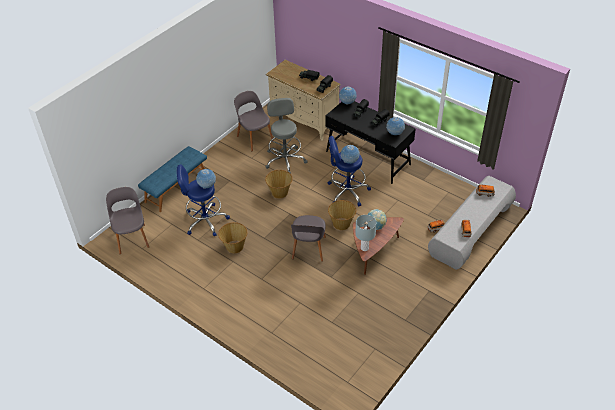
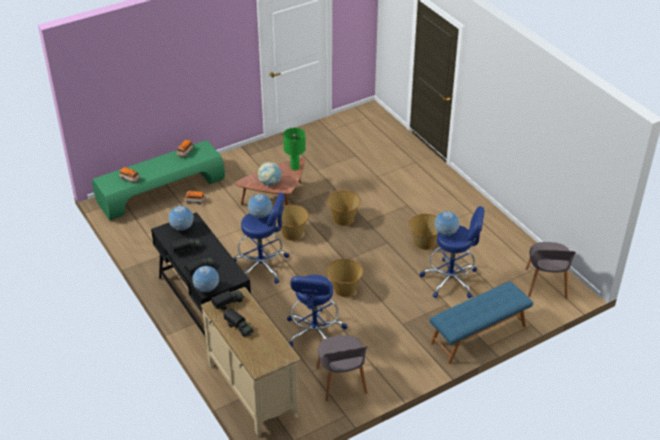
camera: 160 degrees left, 5 degrees down
(285, 159) = (314, 333): grey stool -> blue stool
(308, 249) = (343, 219): grey chair -> basket
(364, 248) = (295, 168): grey table lamp -> green table lamp
(471, 230) = (161, 191): grey bench -> green bench

